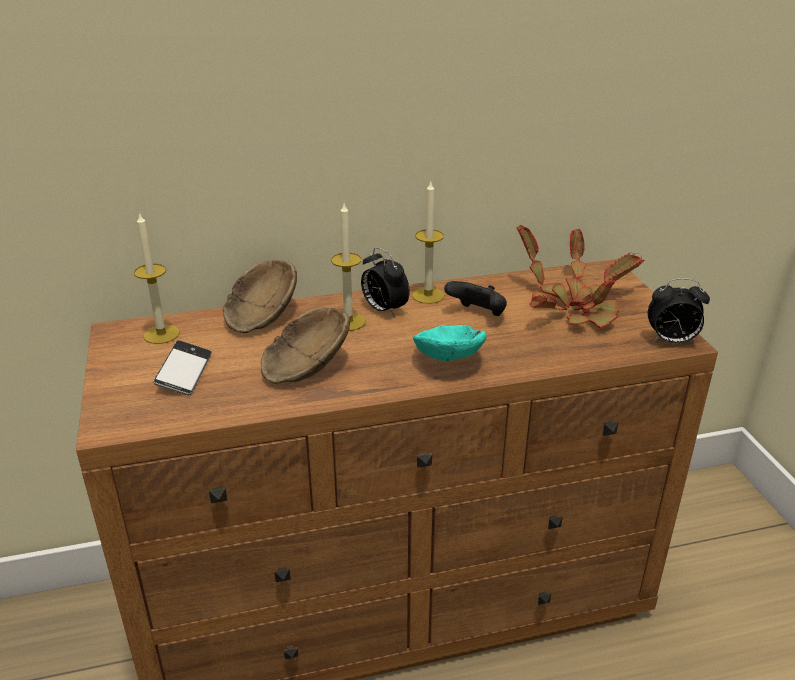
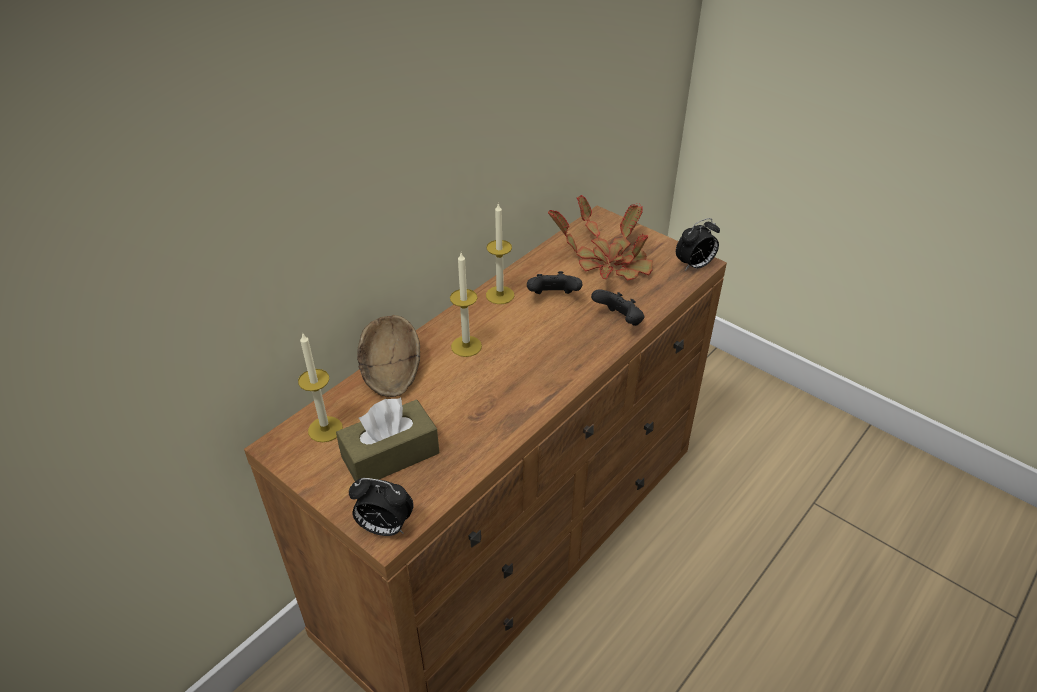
camera: 35 degrees left, 10 degrees up
(184, 373) = (390, 455): phone -> brown tissue box
(303, 367) = (477, 403): brown bowl -> none
(383, 310) = (481, 323): alarm clock -> alarm clock (384, 527)
(449, 358) = (571, 345): turquoise bowl -> none
(523, 357) = (619, 321): none -> black game controller

